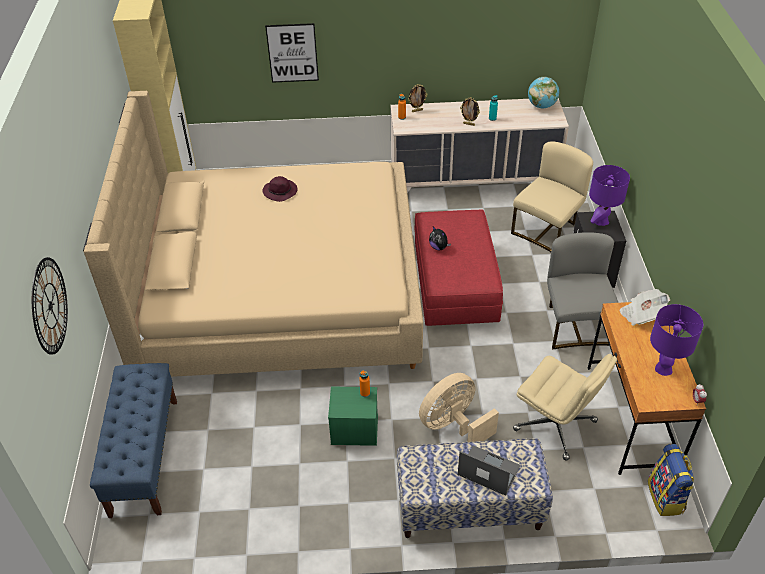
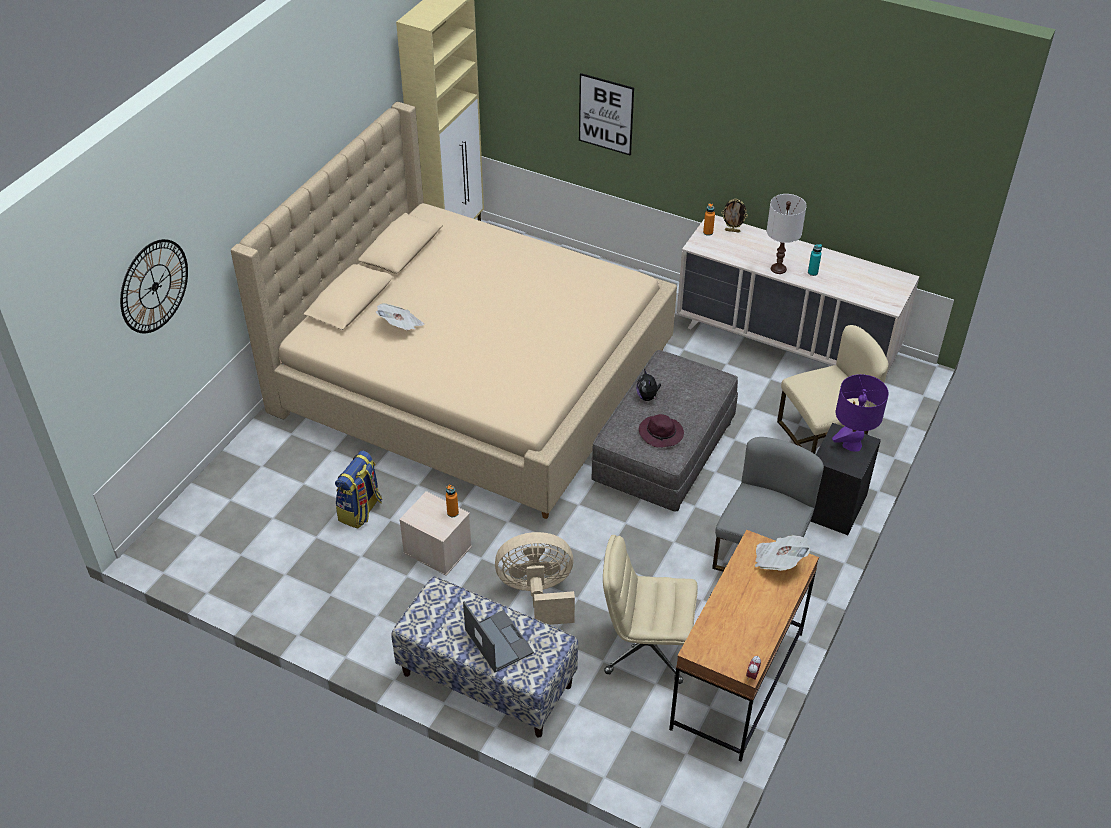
camera: 30 degrees right, 0 degrees up
(144, 456) = (231, 481): blue bench -> none
(231, 267) = (401, 326): none -> newspaper
(281, 192) = (512, 267): purple hat -> purple hat (661, 434)
(354, 430) = (436, 550): green storage box -> beige storage box
(454, 284) = (664, 450): red ottoman -> grey ottoman
(469, 124) = (778, 269): picture frame -> white table lamp
(541, 106) = (887, 279): globe -> none
(556, 426) = (645, 648): beige office chair -> beige office chair turned 120 degrees clockwise
(663, 368) = (747, 626): purple table lamp -> none
(666, 497) = (701, 778): backpack -> backpack (361, 511)

